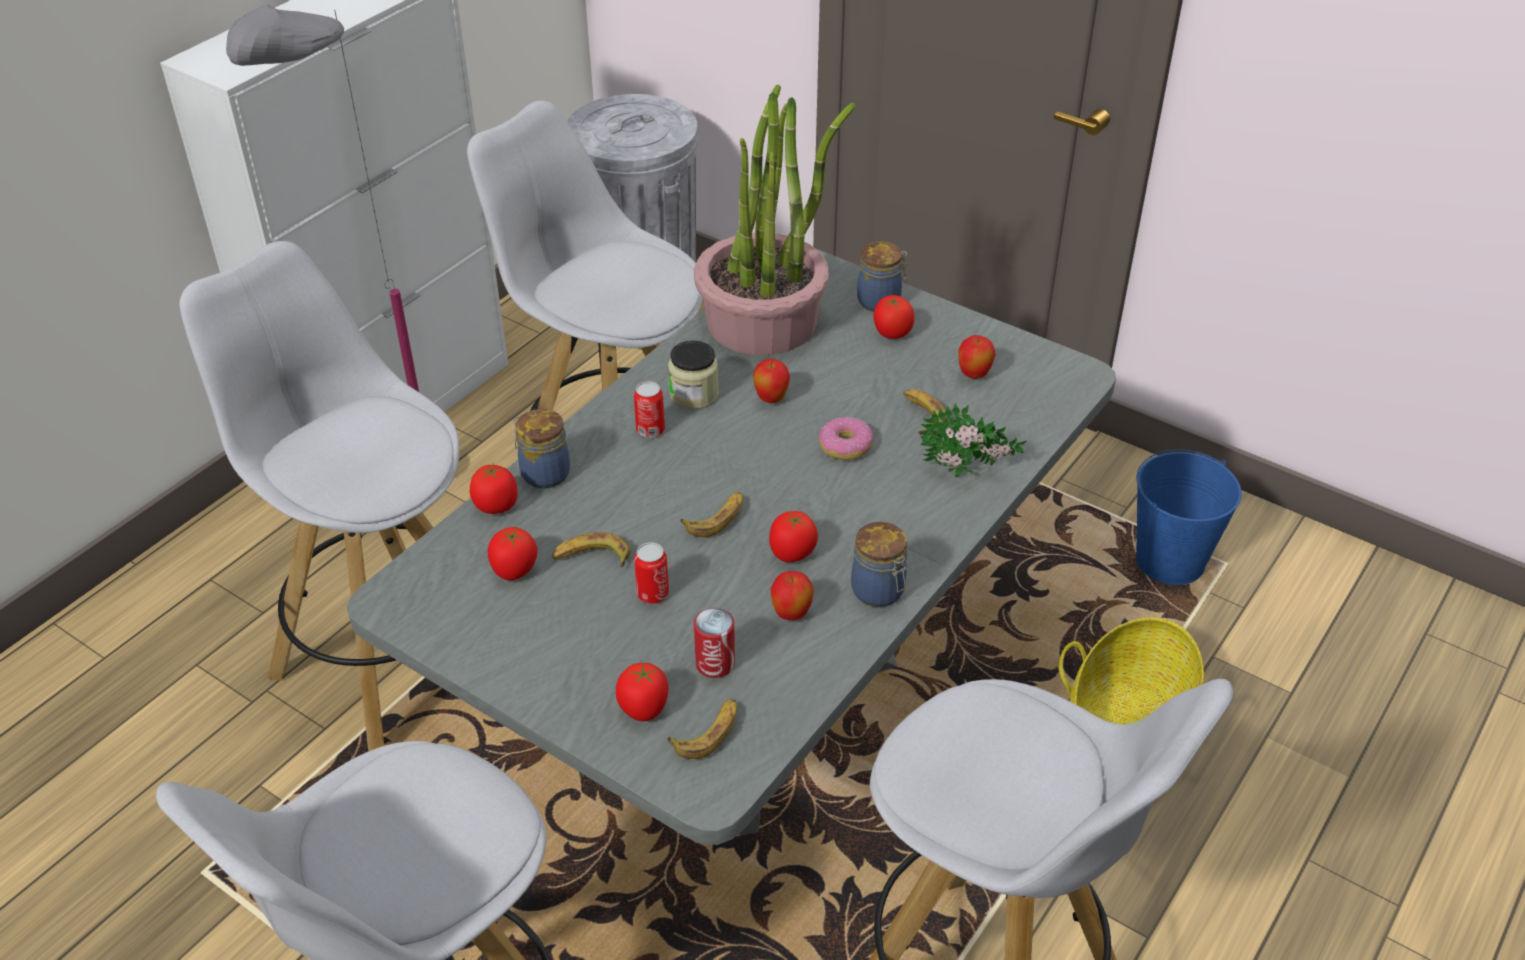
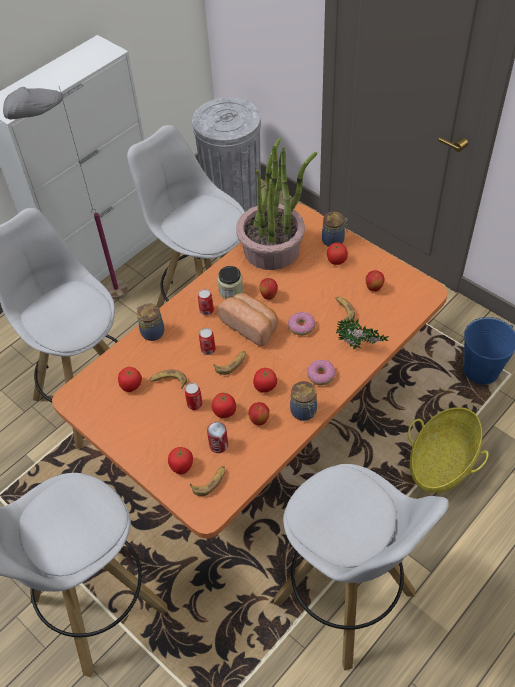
camera: 10 degrees right, 10 degrees up
(496, 506) = (127, 349): tomato -> tomato (225, 412)
(664, 496) = (208, 349): none -> can
(744, 450) = (251, 325): none -> bread
(760, 706) = (262, 434): grey dining table -> orange dining table
(900, 526) = (321, 375): none -> donut

